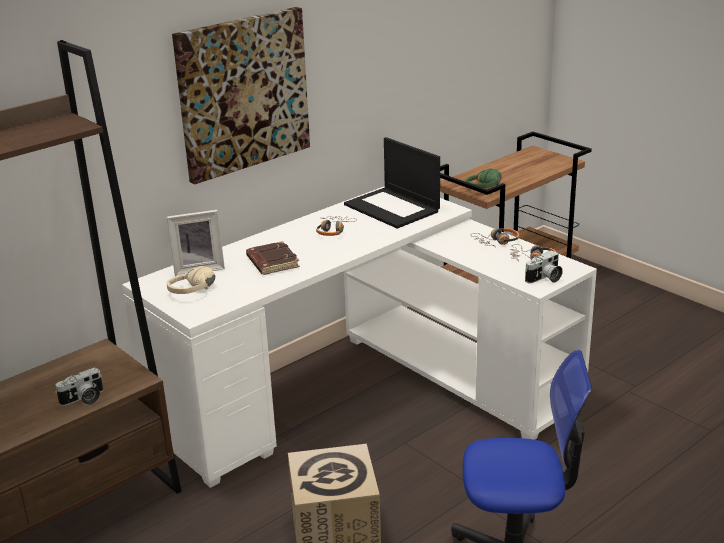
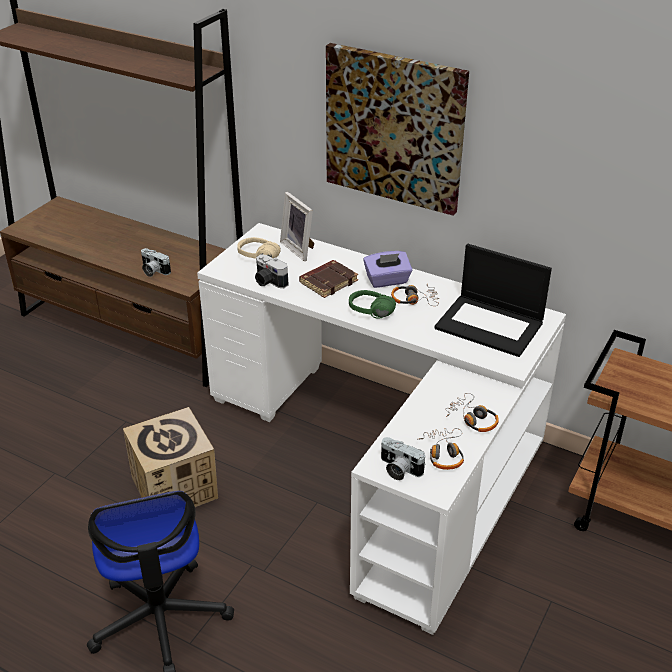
camera: 70 degrees right, 10 degrees up
(245, 291) = (268, 281): none -> camera
(293, 237) = (387, 280): none -> purple tissue box
(393, 208) = (490, 325): laptop -> laptop turned 90 degrees counterclockwise
(489, 189) = (628, 392): green headphones -> green headphones (369, 315)

